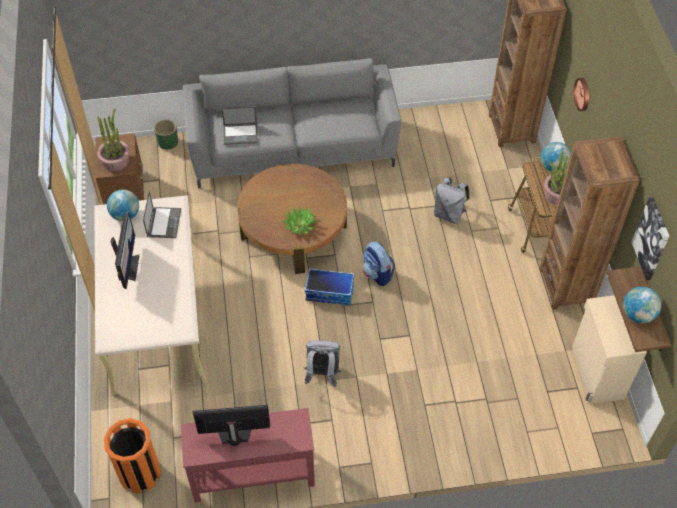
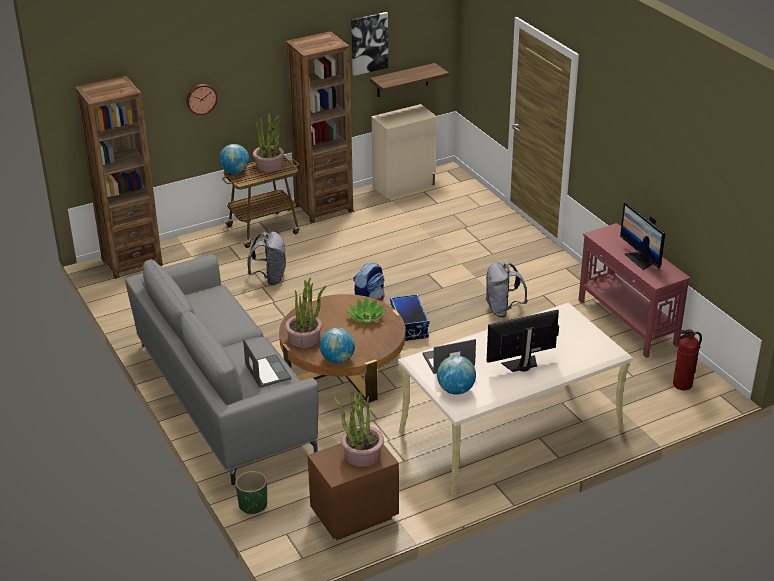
camera: 110 degrees left, 20 degrees down
(139, 473) = (682, 384): orange trash can -> fire extinguisher
(291, 178) = (304, 338): none -> potted plant
(637, 314) = (417, 74): globe -> globe (337, 359)

